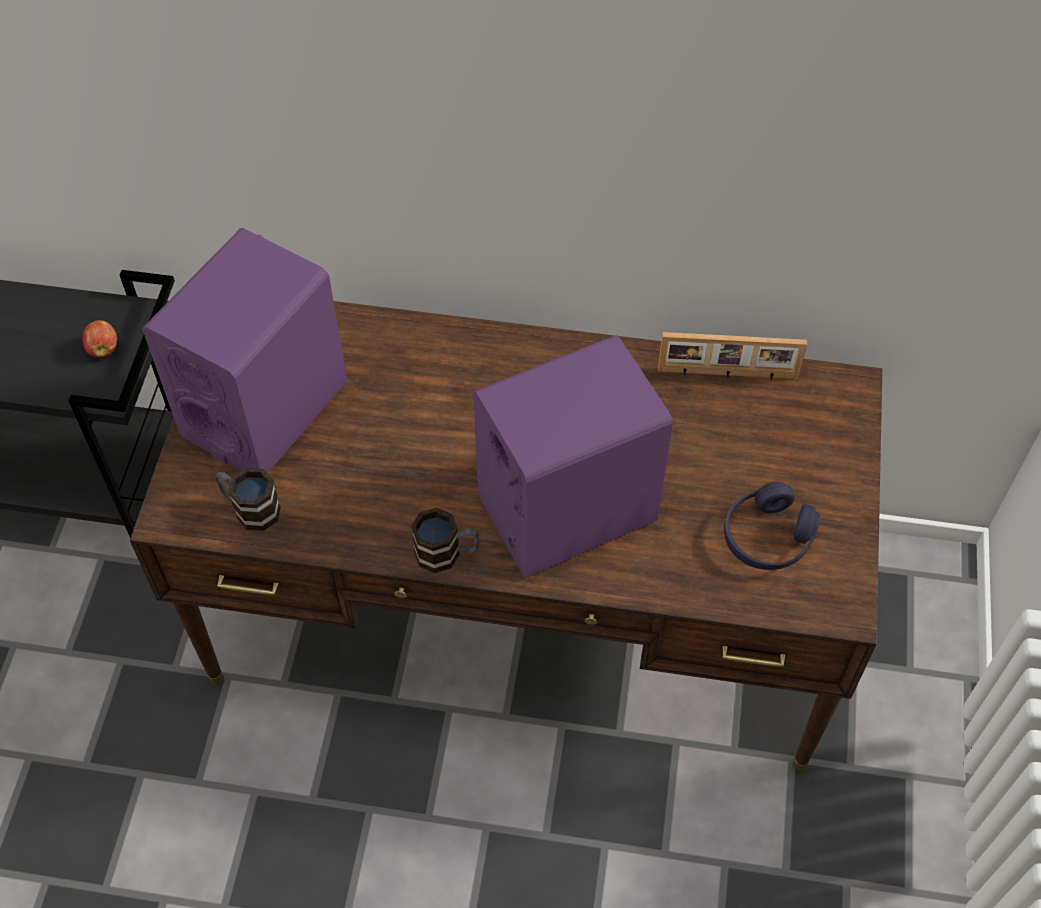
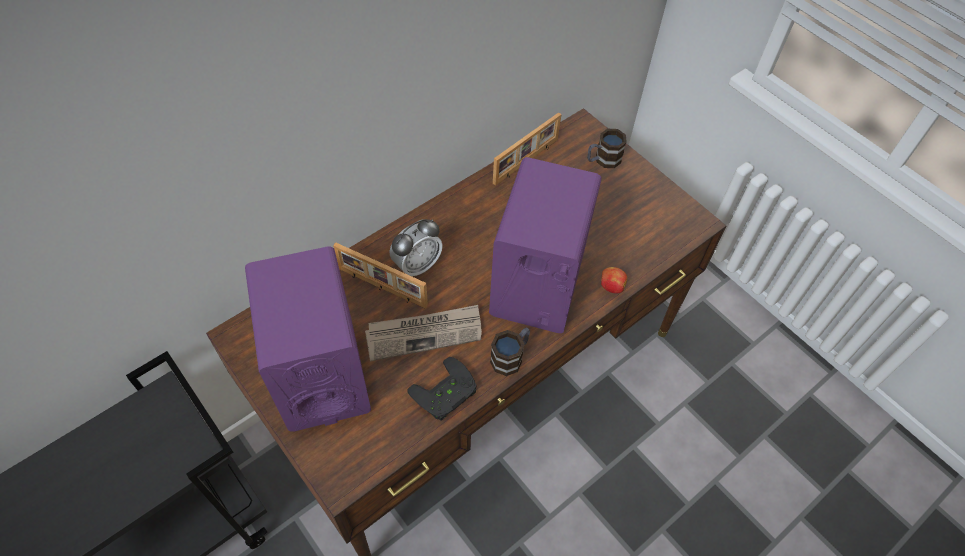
camera: 50 degrees left, 0 degrees up
(103, 348) = (163, 432): apple -> apple (611, 286)
(250, 508) = (381, 432): mug -> mug (603, 160)
(344, 530) = (446, 394): none -> black game controller
(396, 456) = (424, 333): none -> newspaper
(412, 378) = (381, 288): none -> picture frame
(472, 385) = (417, 265): none -> alarm clock
(767, 537) = (633, 218): purple headphones -> none

